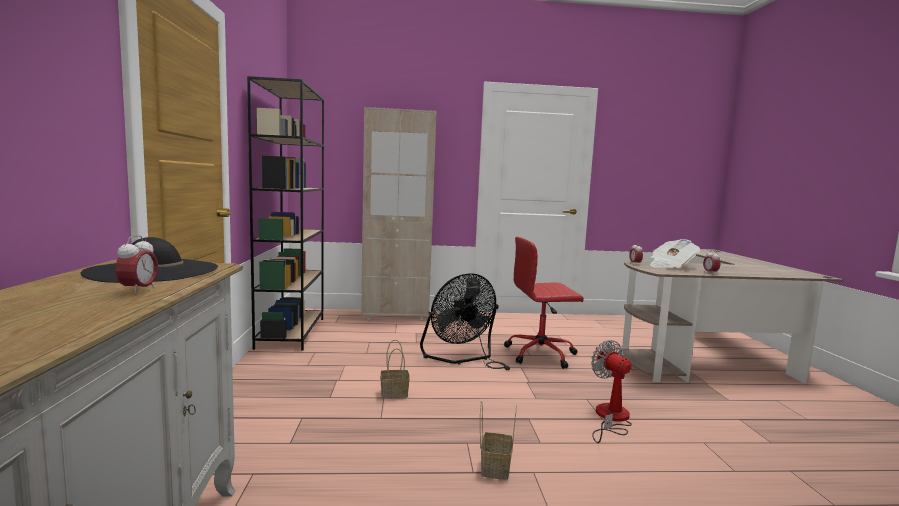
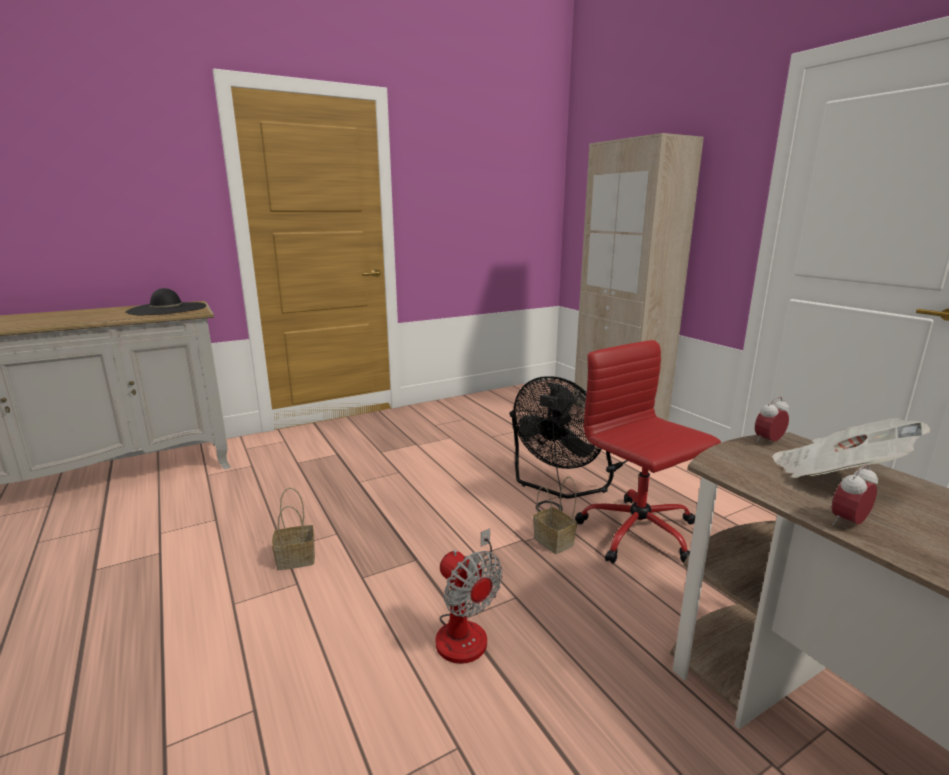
camera: 65 degrees right, 10 degrees up
(138, 290) = (105, 317): alarm clock -> none
(291, 332) = (495, 398): beige bookcase -> none
(395, 393) = (413, 474): basket -> basket (555, 542)
(610, 419) = (467, 628): fan -> fan turned 105 degrees clockwise

